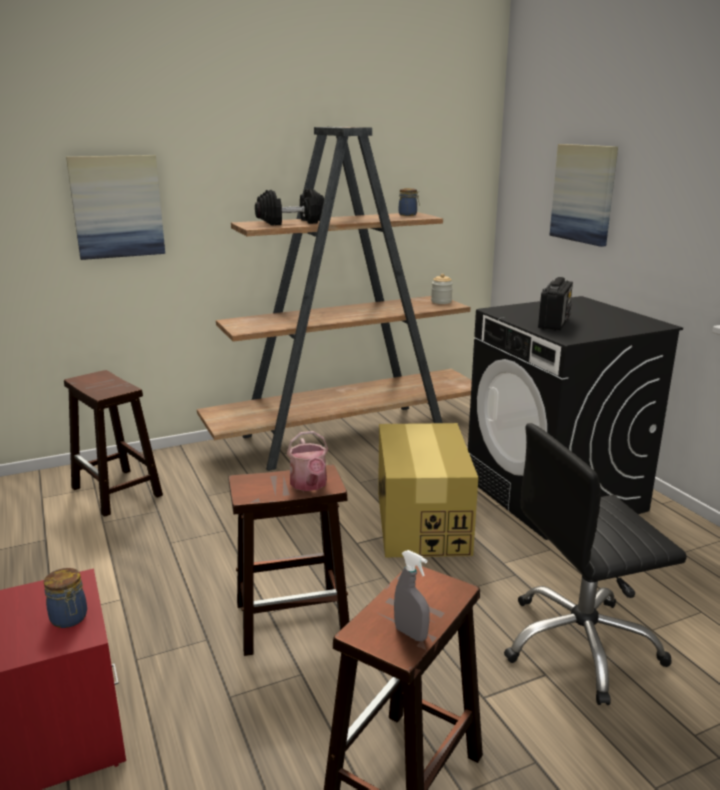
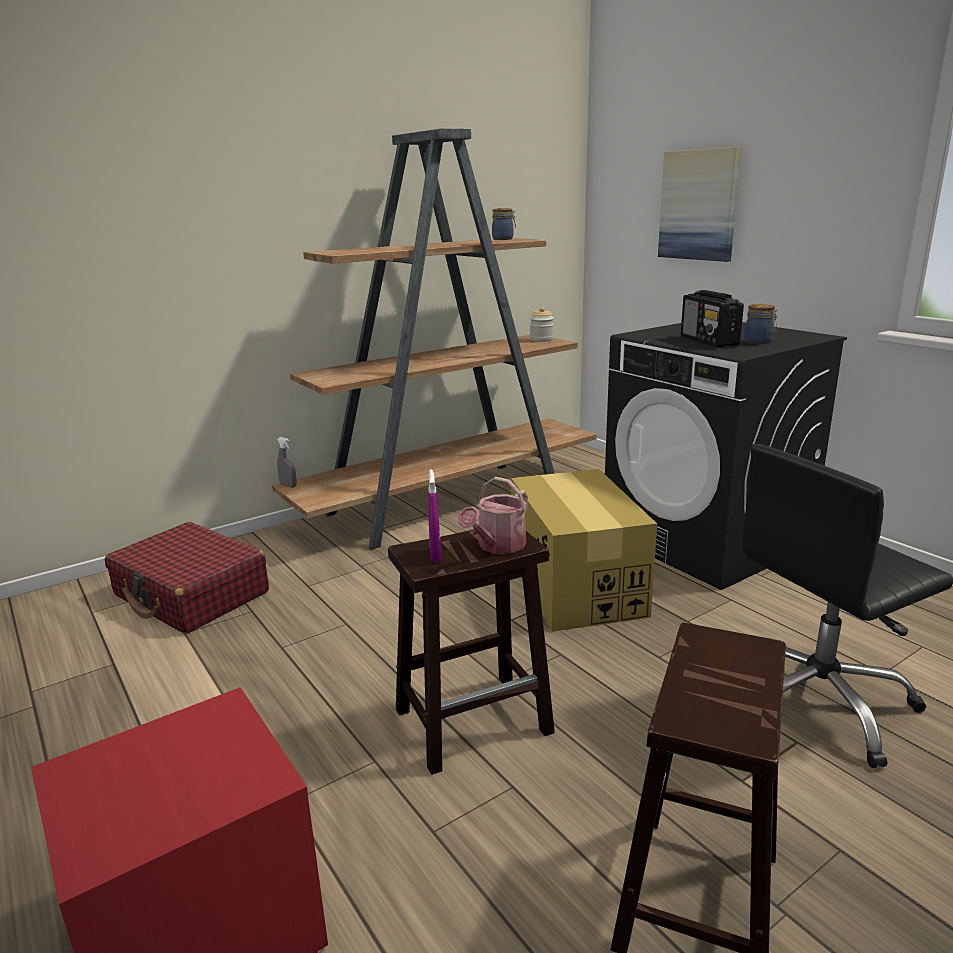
camera: 10 degrees left, 0 degrees up
(69, 619) = (236, 761): jar -> jar (759, 342)
(117, 206) = (159, 235): picture -> none
(117, 492) = (191, 594): brown stool -> red suitcase
(259, 487) = (435, 555): none -> purple spray bottle
(291, 222) = (378, 248): black dumbbell -> none
(309, 485) = (498, 546): watering can -> watering can turned 60 degrees clockwise
(410, 634) = (744, 711): grey spray bottle -> grey spray bottle (288, 486)
(554, 323) = (709, 341): radio -> radio turned 150 degrees clockwise

